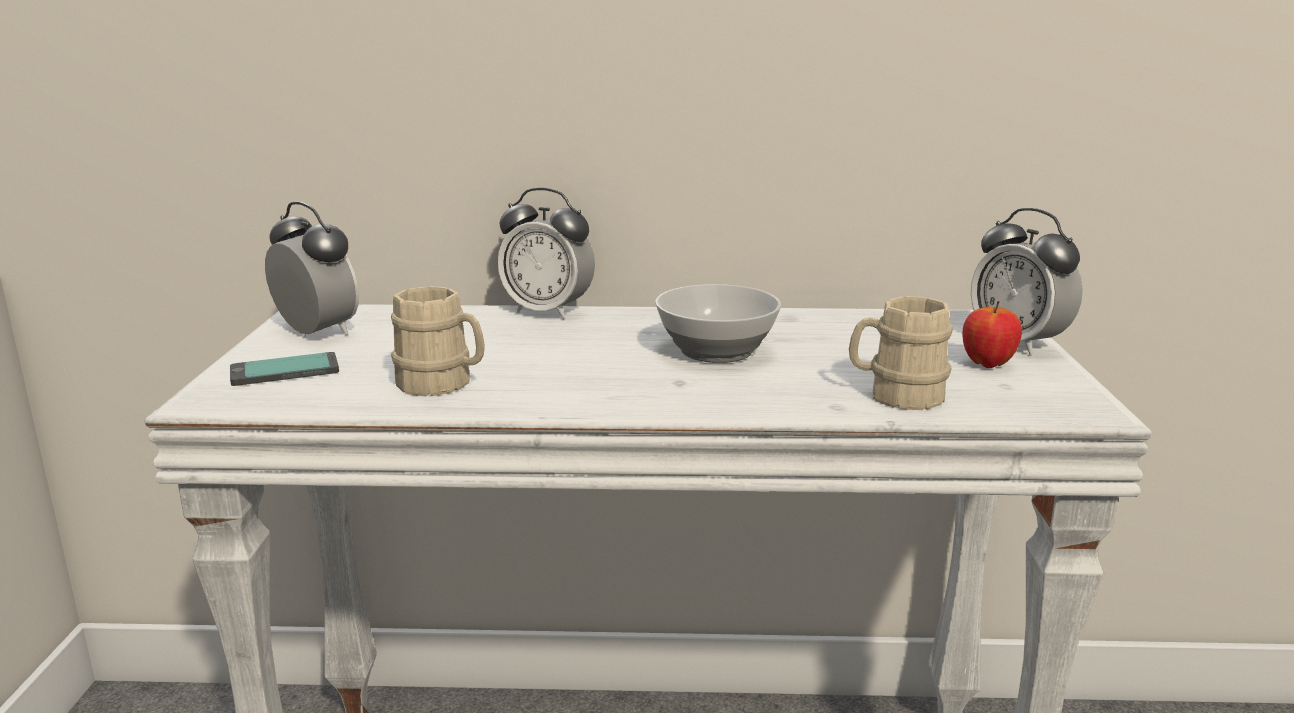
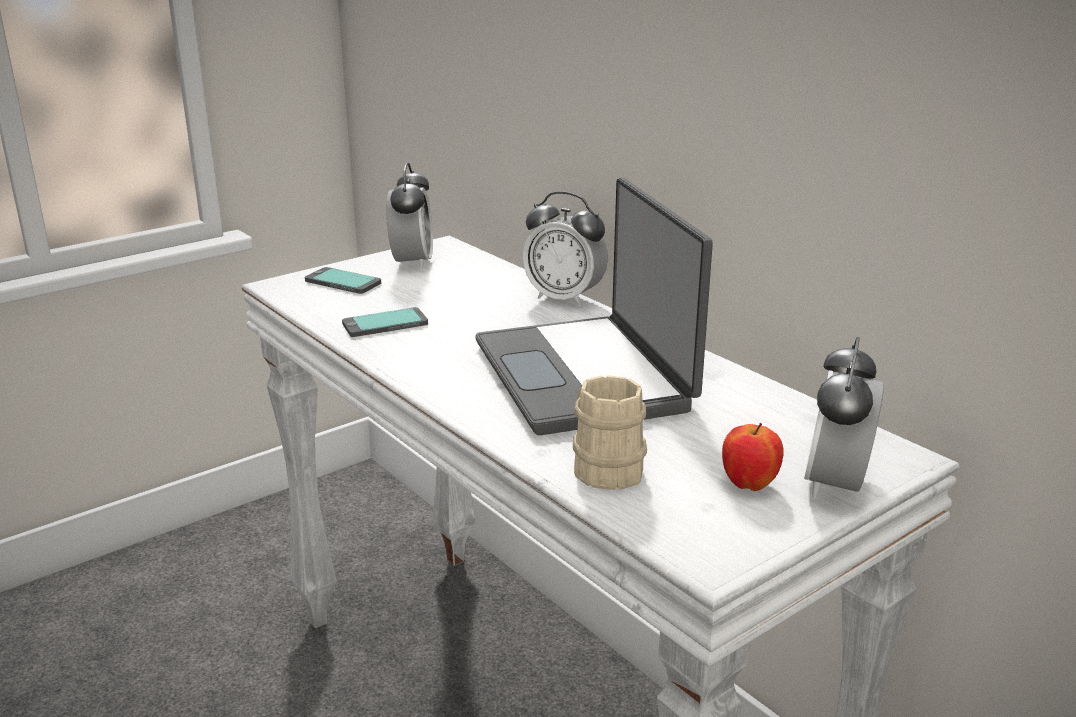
camera: 50 degrees right, 5 degrees up
(442, 384) = (385, 324): beige mug -> phone
(548, 312) = (565, 298): alarm clock -> alarm clock turned 45 degrees counterclockwise
(719, 351) = (586, 376): bowl -> laptop

